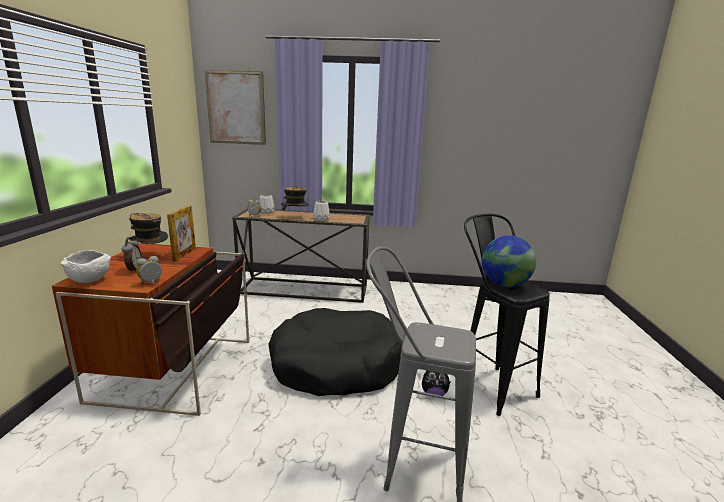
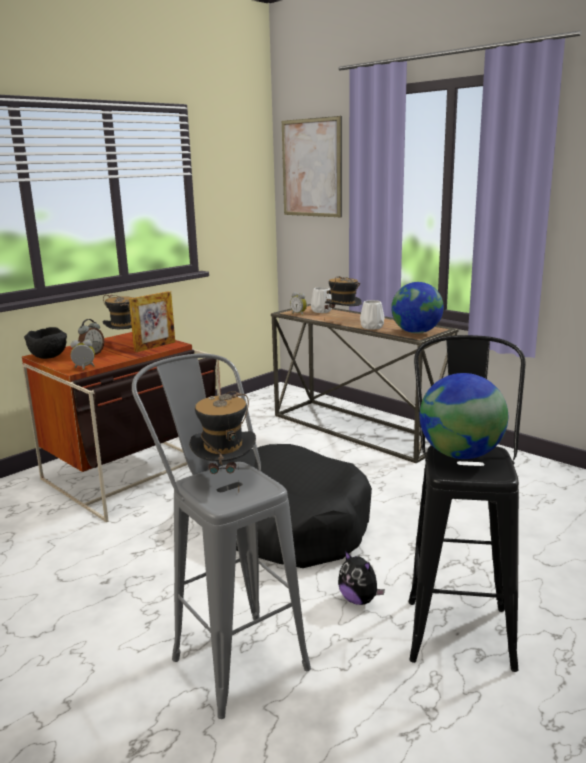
camera: 40 degrees right, 0 degrees up
(90, 280) = (49, 357): white bowl -> black bowl
(353, 219) = (416, 332): none -> globe
(426, 336) = (225, 478): none -> hat

